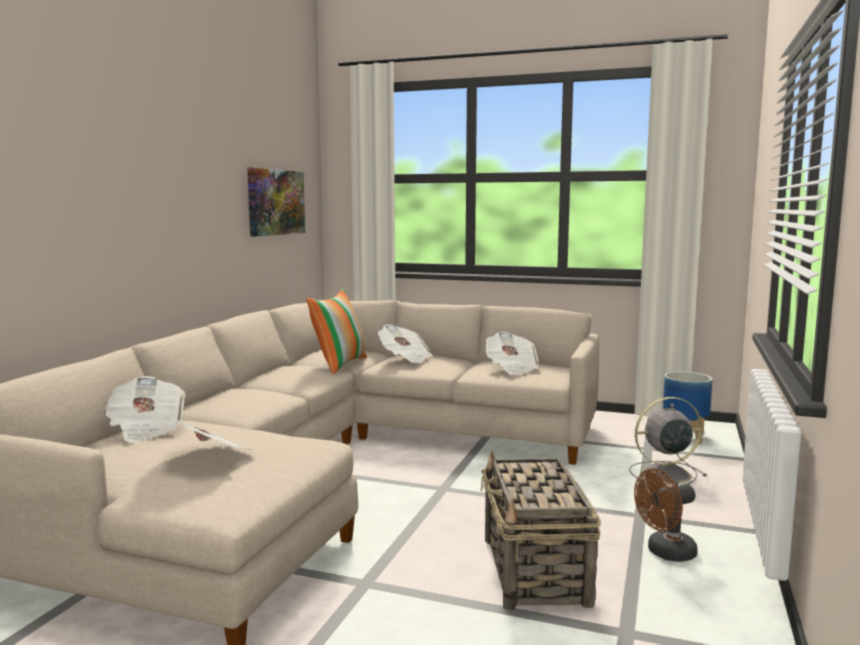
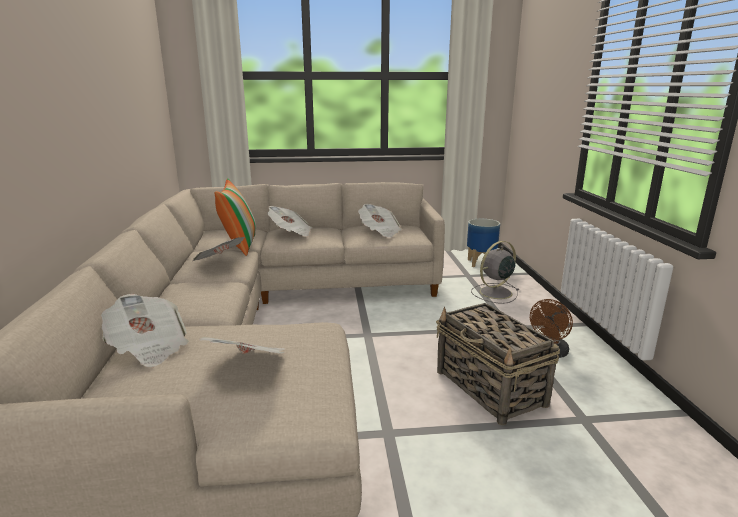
camera: 25 degrees left, 10 degrees up
(275, 202) = (142, 99): picture -> none
(295, 376) = (219, 262): none -> newspaper

